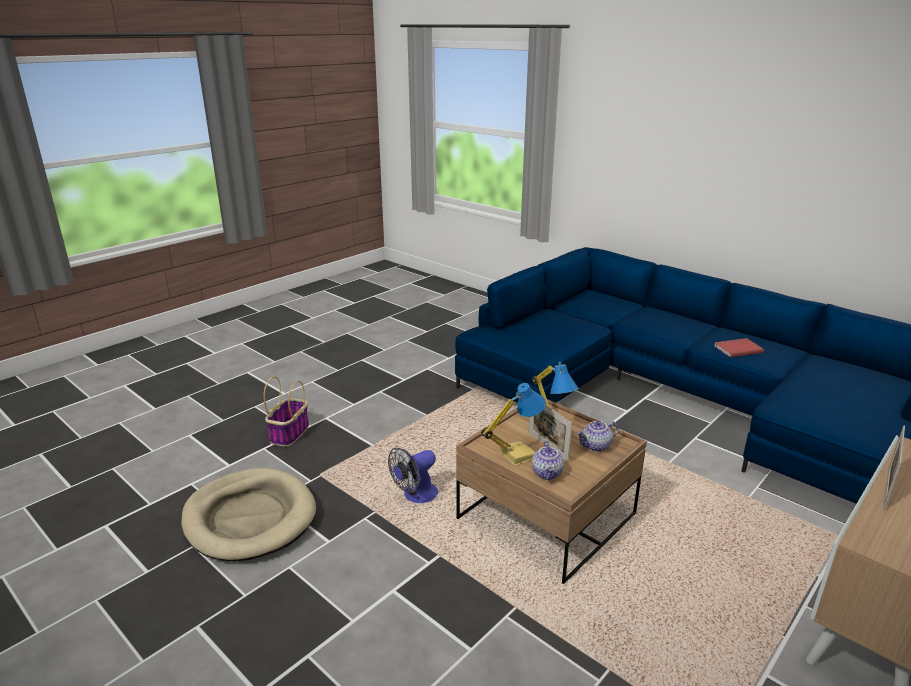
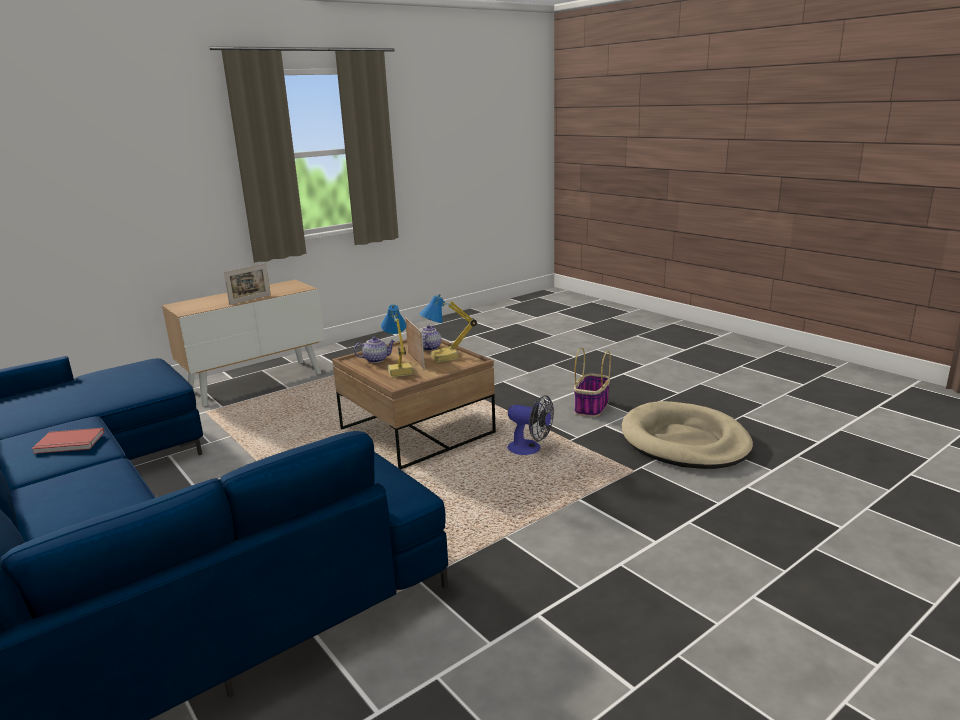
camera: 170 degrees left, 5 degrees down
(289, 433) = (697, 521): basket -> basket (591, 407)
(415, 496) = (530, 449): fan -> fan turned 60 degrees clockwise

